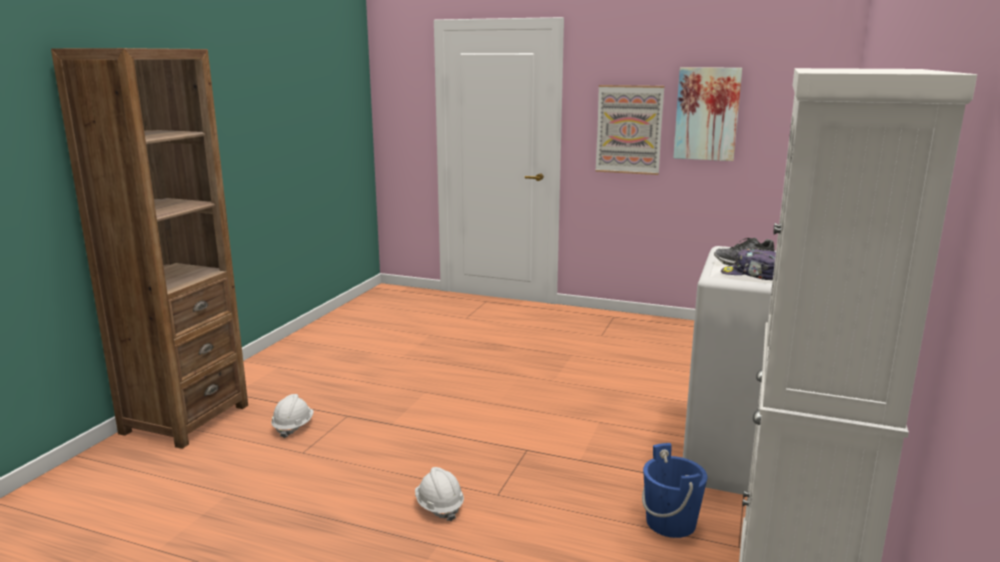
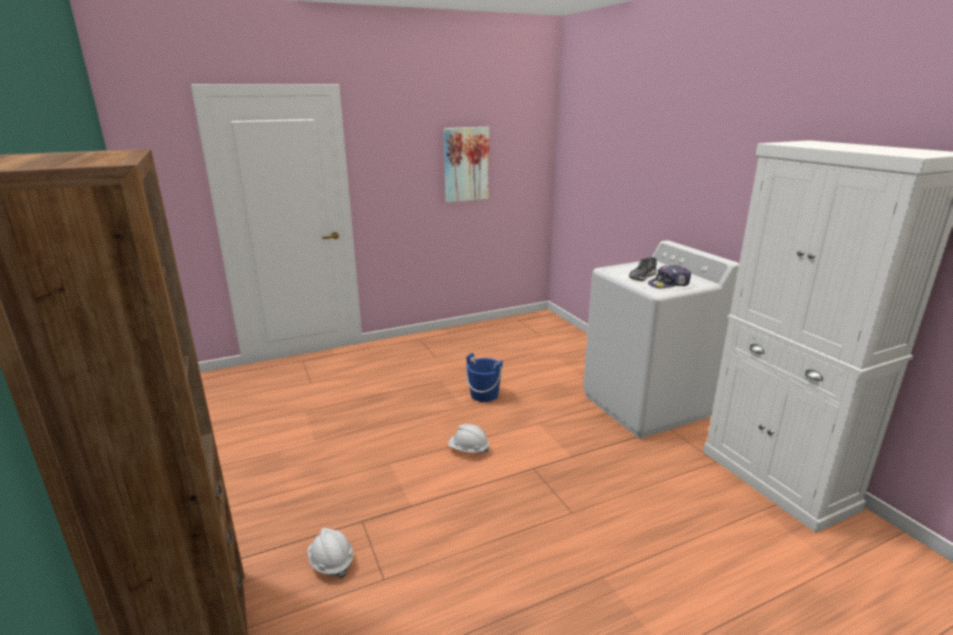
camera: 45 degrees left, 5 degrees up
(439, 507) = (557, 548): white hard hat -> white hard hat (468, 450)
(629, 129) = (408, 183): picture -> none
(670, 522) = (672, 468): blue bucket -> blue bucket (484, 395)

